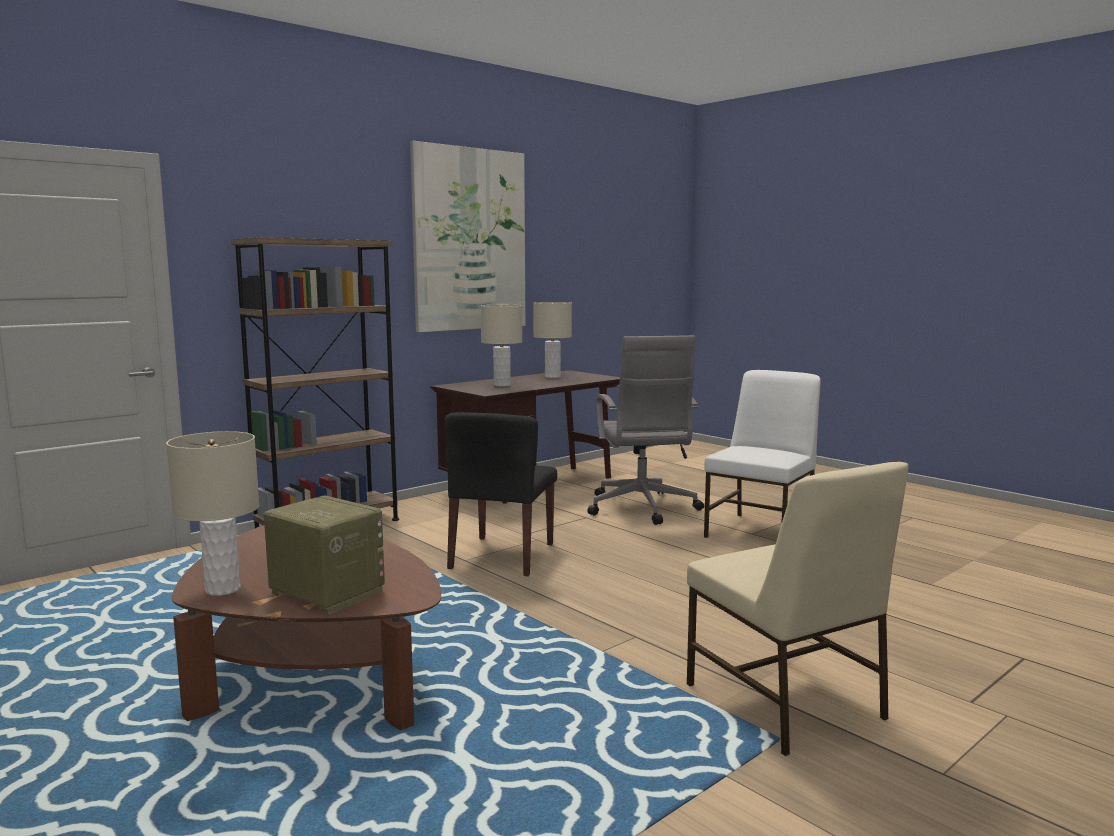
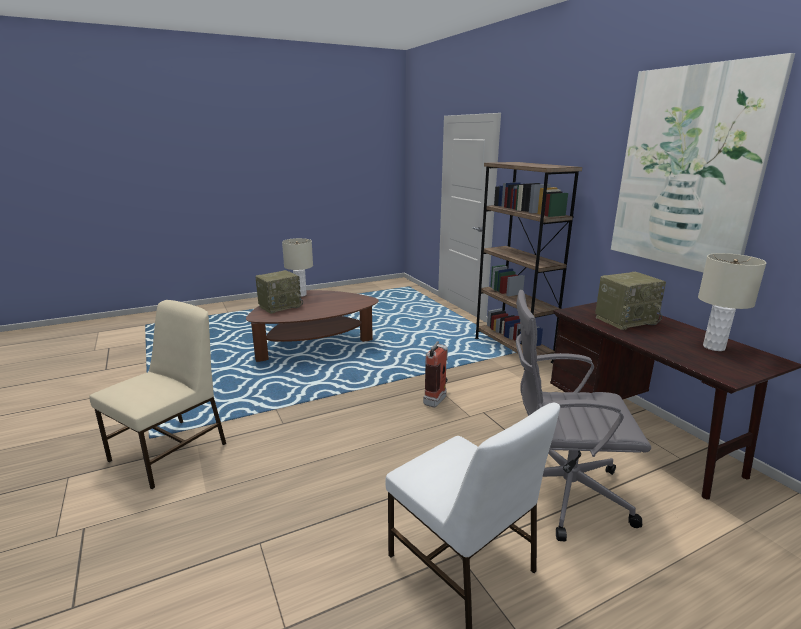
camera: 105 degrees right, 10 degrees up
(501, 385) = (625, 320): beige table lamp -> radio
(502, 556) = (437, 398): black chair -> fire extinguisher
(784, 703) = (171, 451): beige chair -> beige chair turned 135 degrees clockwise

